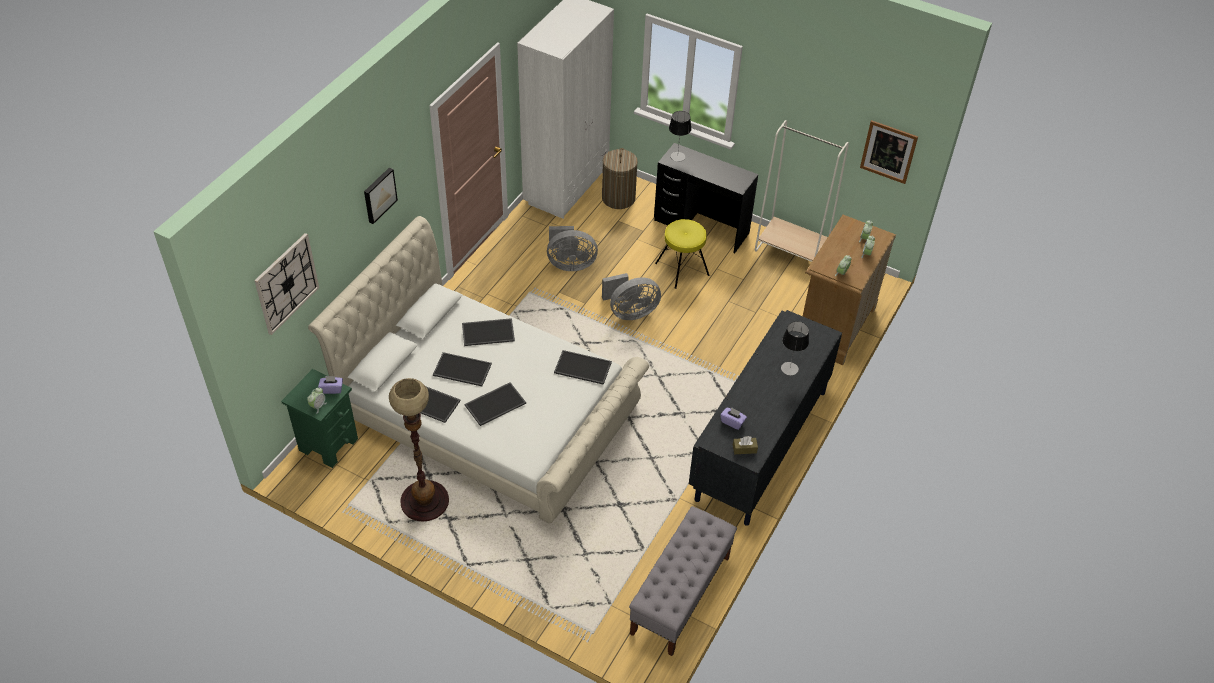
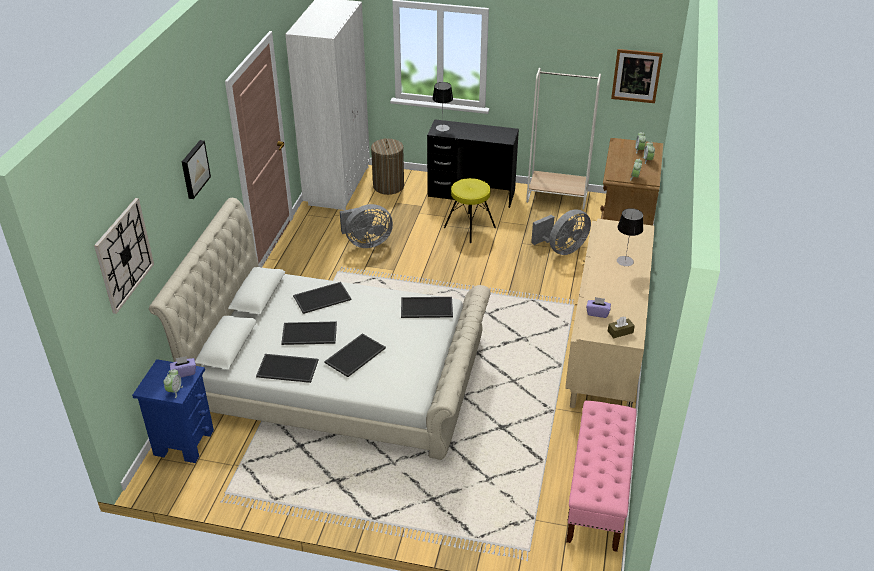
camera: 15 degrees left, 10 degrees down
(329, 444) = (185, 442): green nightstand -> blue nightstand
(424, 501) = (305, 471): floor lamp -> none
(630, 312) = (438, 269): grey fan -> grey fan (562, 249)
(680, 595) = (598, 493): grey bench -> pink bench
(759, 443) = (605, 347): black cabinet -> beige cabinet

